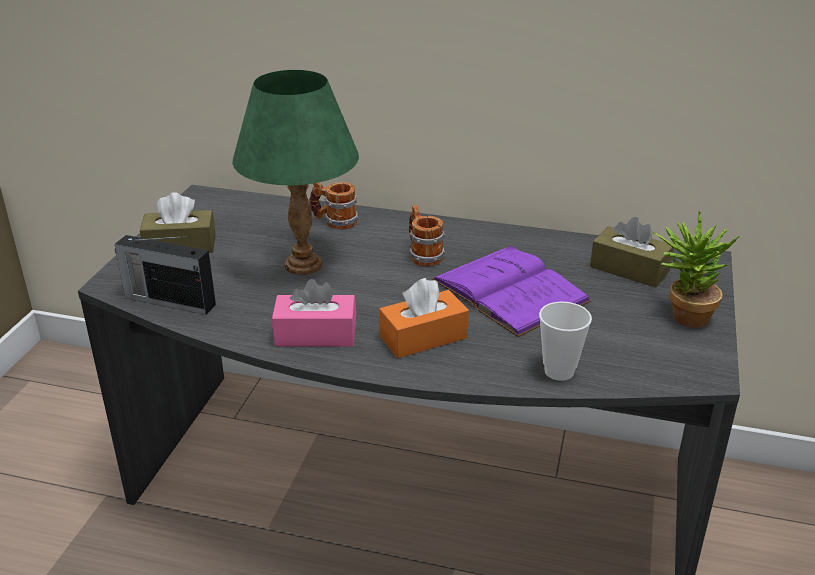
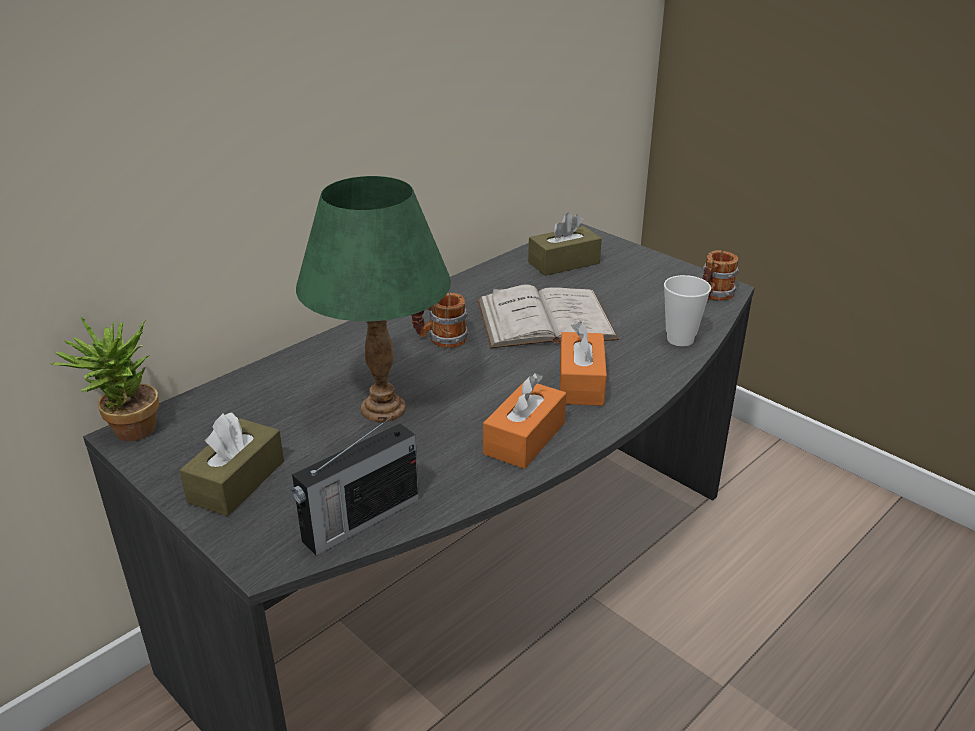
camera: 60 degrees left, 0 degrees up
(315, 334) = (524, 438): pink tissue box -> orange tissue box
(334, 221) = (316, 365): mug -> mug (713, 296)
(509, 290) = (545, 319): purple book -> white book
(682, 316) = (646, 269): potted plant -> potted plant (126, 432)

